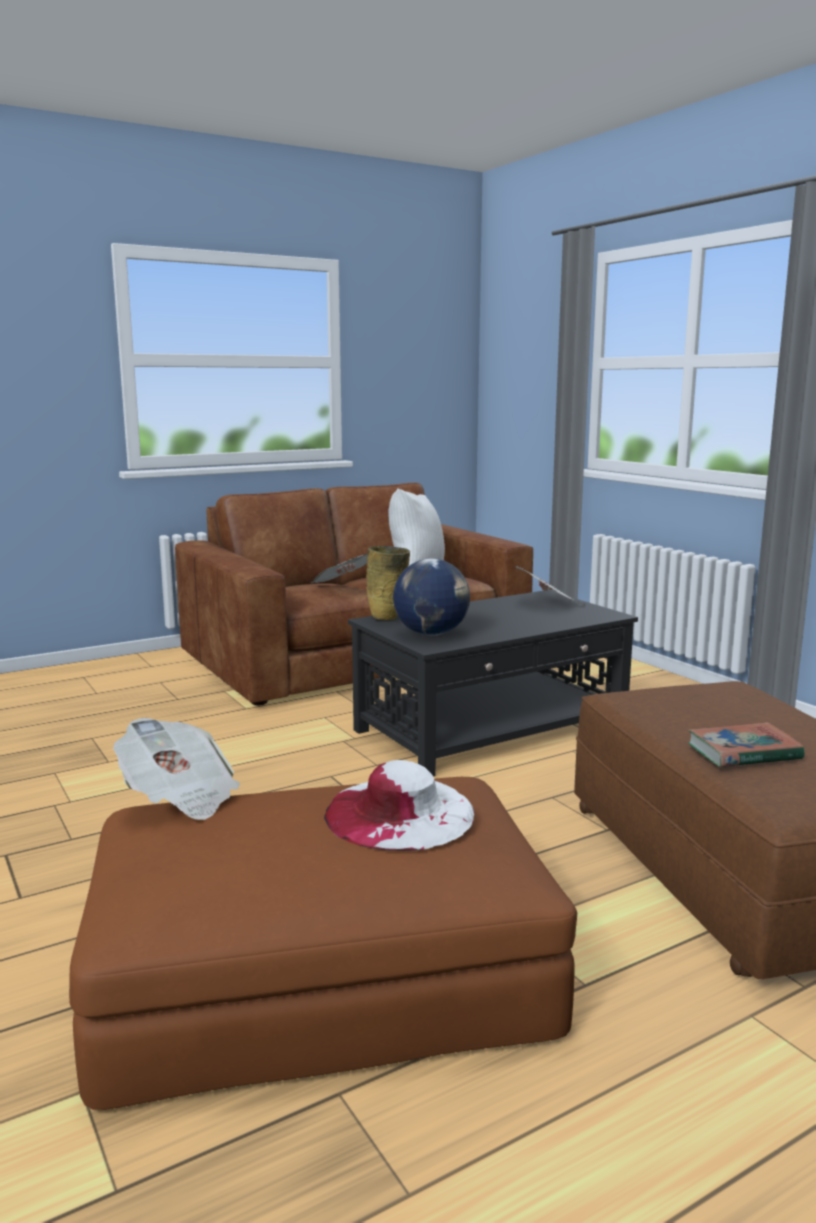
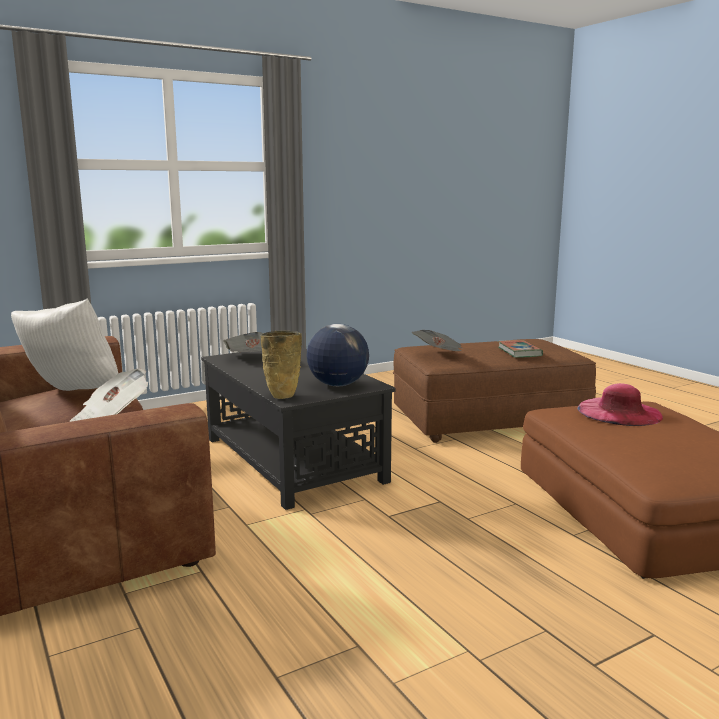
camera: 90 degrees left, 0 degrees up
(180, 797) = (646, 462): newspaper -> newspaper (439, 355)
(400, 813) = (619, 412): white hat -> pink hat

